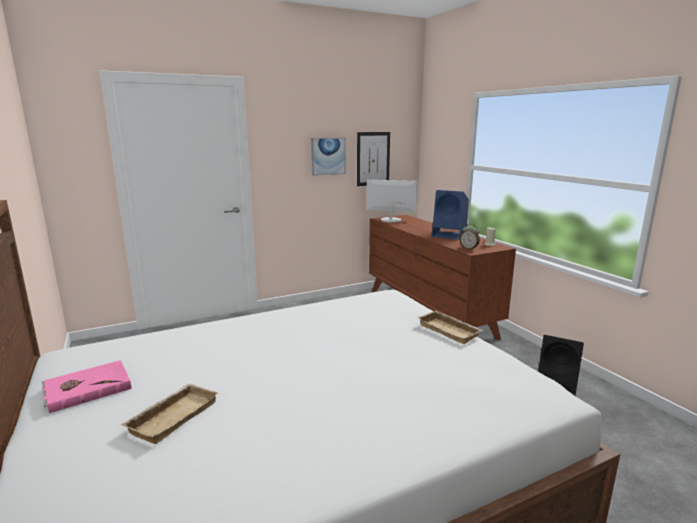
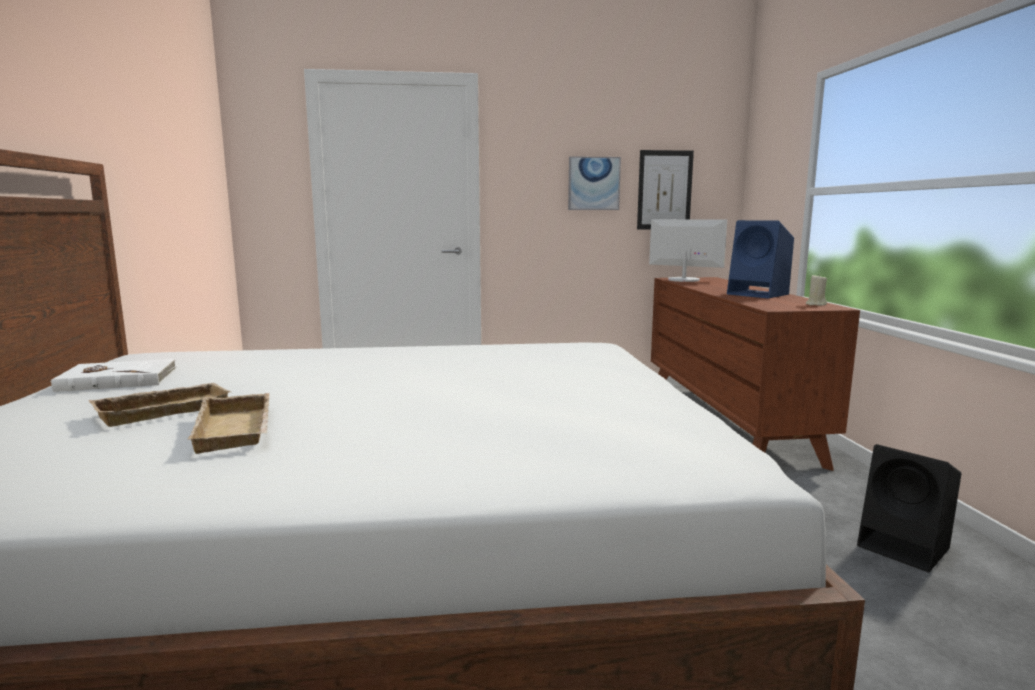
camera: 20 degrees right, 5 degrees down
(87, 388) = (117, 379): pink book -> white book
(450, 330) = (643, 382): beige tray -> beige tray (238, 430)
(469, 248) = (773, 306): alarm clock -> none

